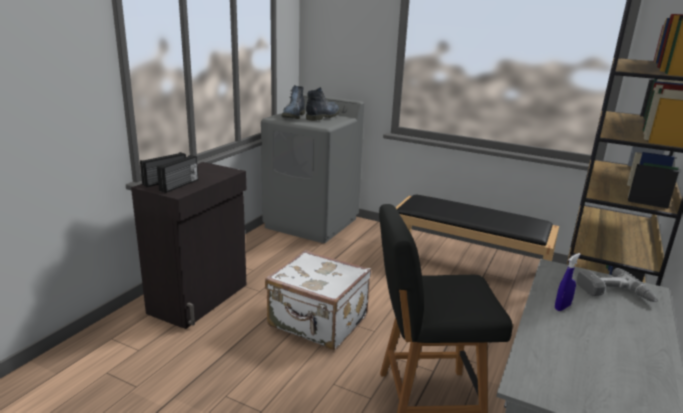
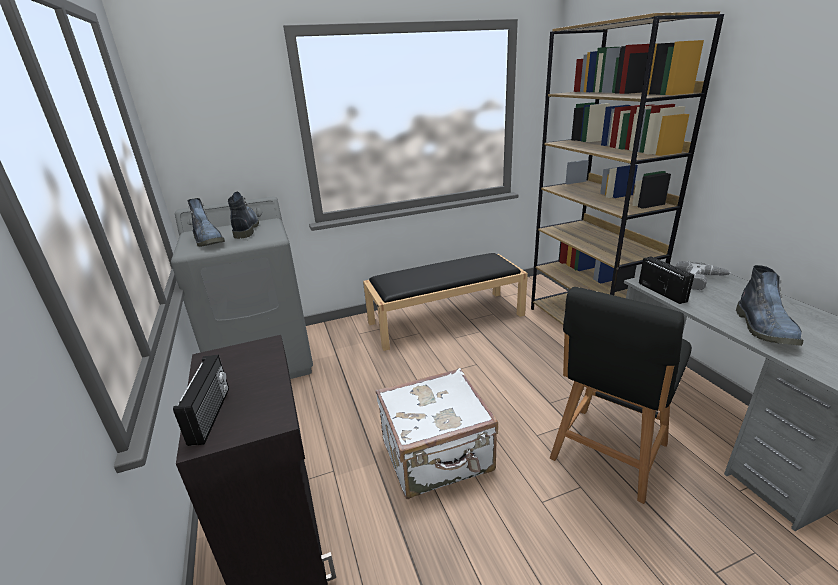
camera: 45 degrees left, 5 degrees up
(180, 185) = (249, 407): radio -> radio (662, 292)
(562, 307) = (714, 308): blue spray bottle -> none
(564, 337) = (765, 329): none -> boot

